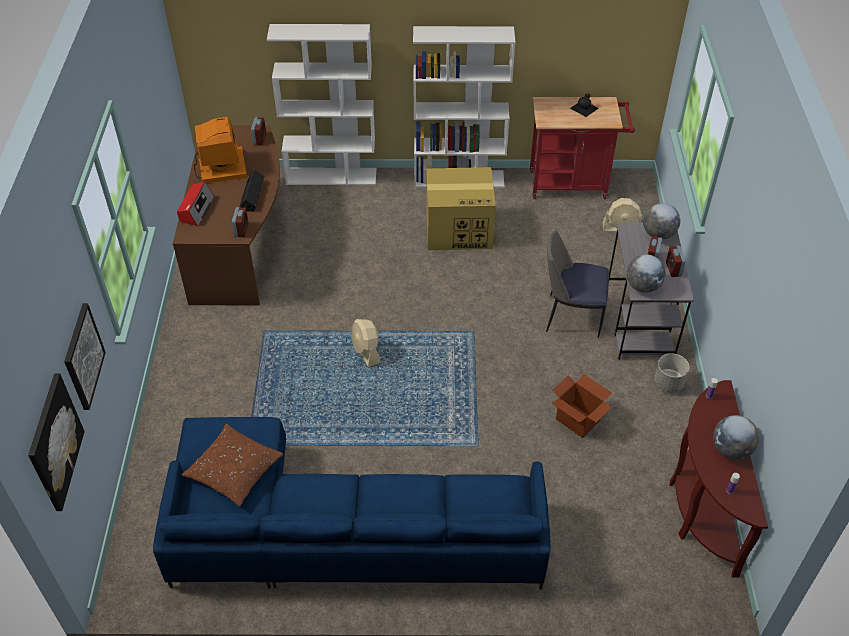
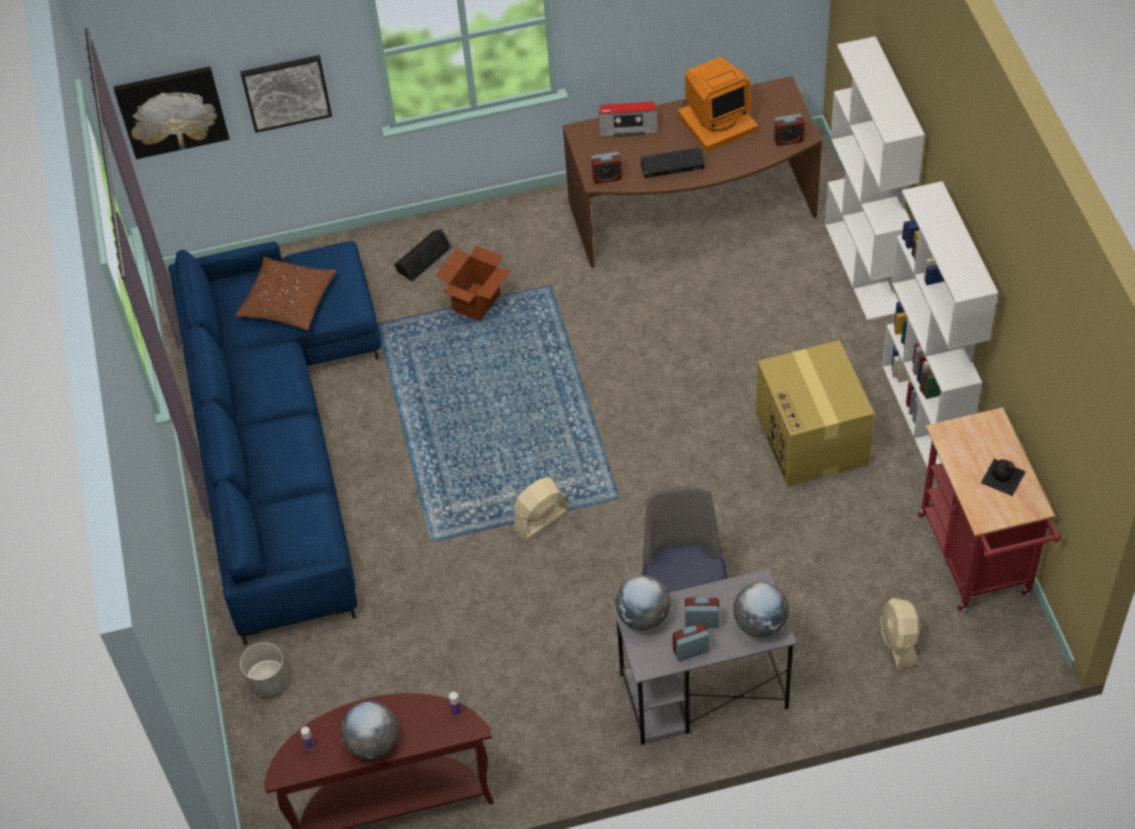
camera: 80 degrees right, 5 degrees up
(194, 403) = (422, 258): none -> black speaker
(366, 351) = (548, 393): beige fan -> beige fan (540, 519)
(577, 420) = (498, 642): cardboard box -> cardboard box (476, 302)
(668, 383) = (593, 741): grey planter -> grey planter (268, 681)

